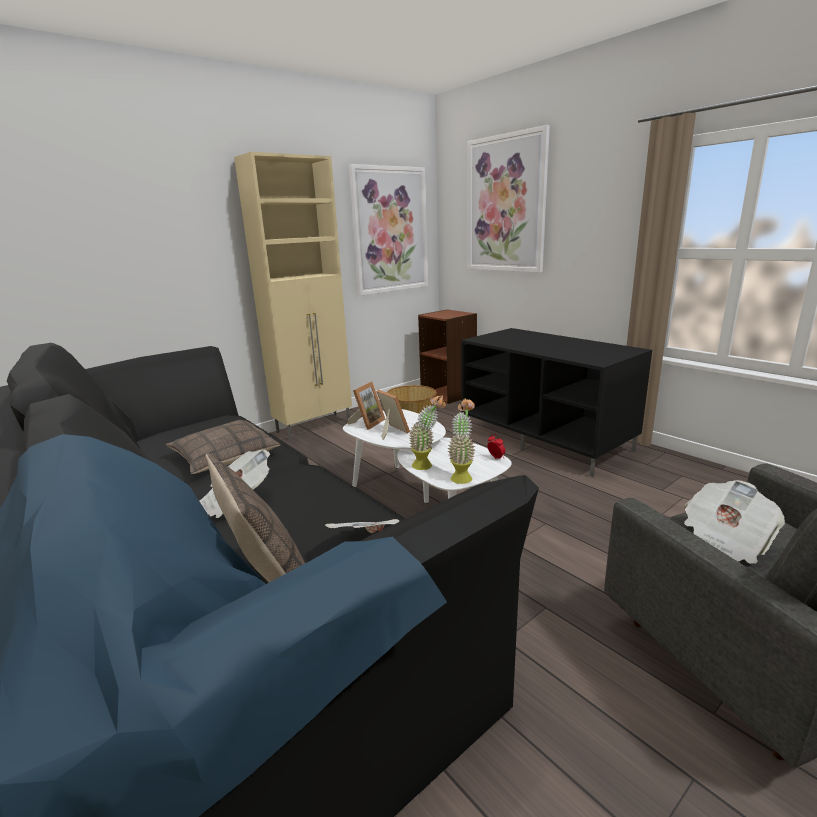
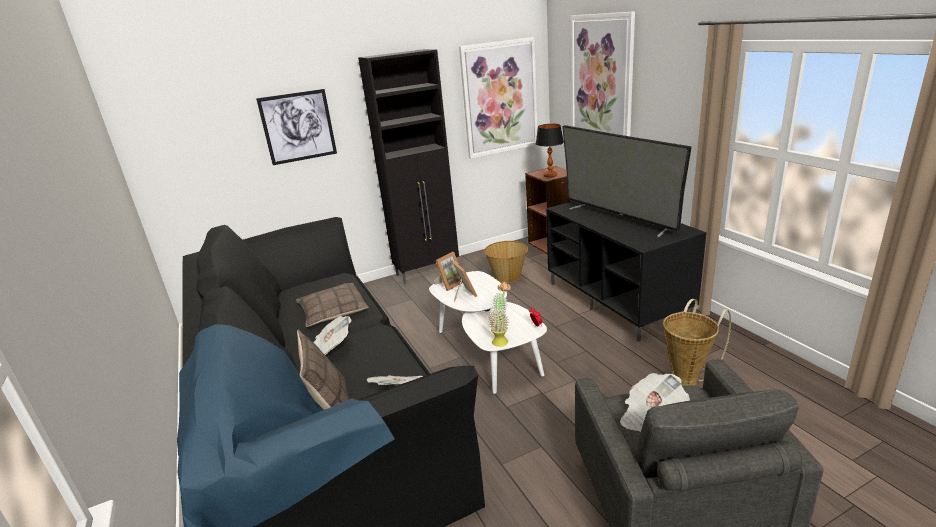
camera: 15 degrees right, 5 degrees up
(155, 235) = (298, 127): none -> picture
(315, 426) = (428, 272): beige cabinet -> black cabinet
(427, 465) = (480, 327): potted plant -> none
(447, 315) = (550, 175): none -> table lamp
(549, 343) = (618, 218): none -> television
(670, 510) = (688, 379): none -> basket

